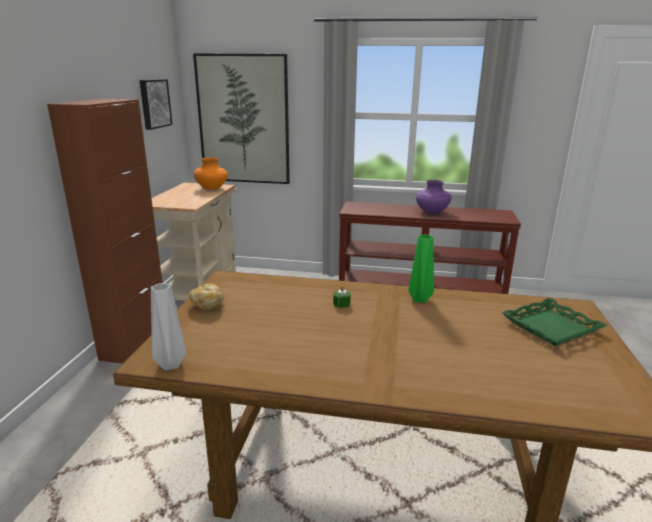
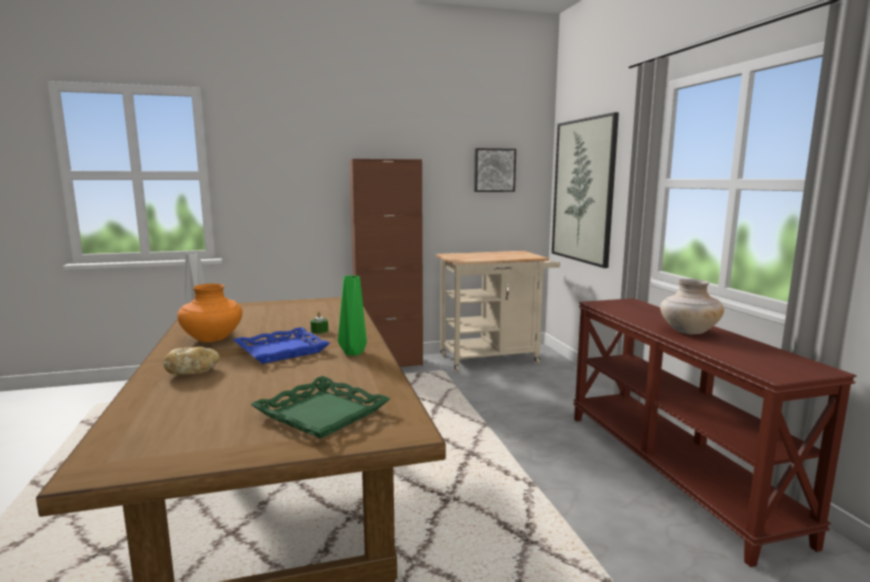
camera: 65 degrees right, 10 degrees down
(208, 304) = (290, 304): bread -> bread (193, 372)
(212, 188) = (521, 256): orange vase -> orange vase (212, 339)
(394, 326) = (281, 350): none -> blue tray
(431, 212) = (688, 331): purple vase -> beige vase

